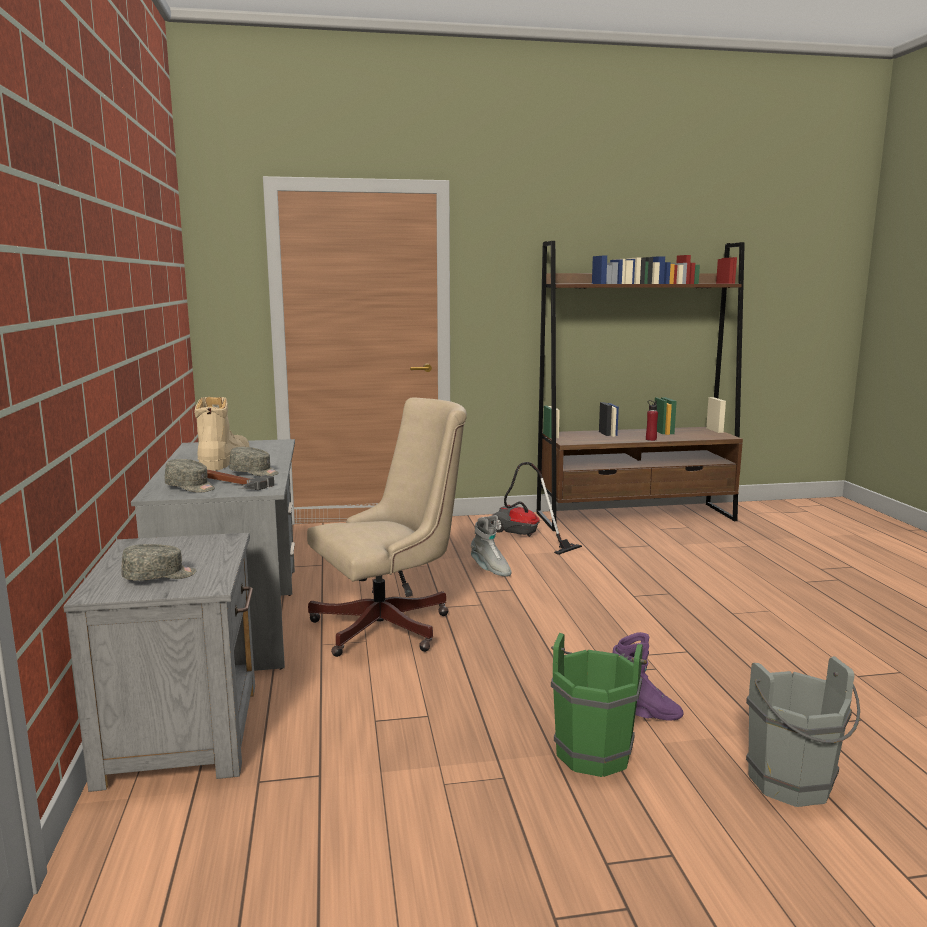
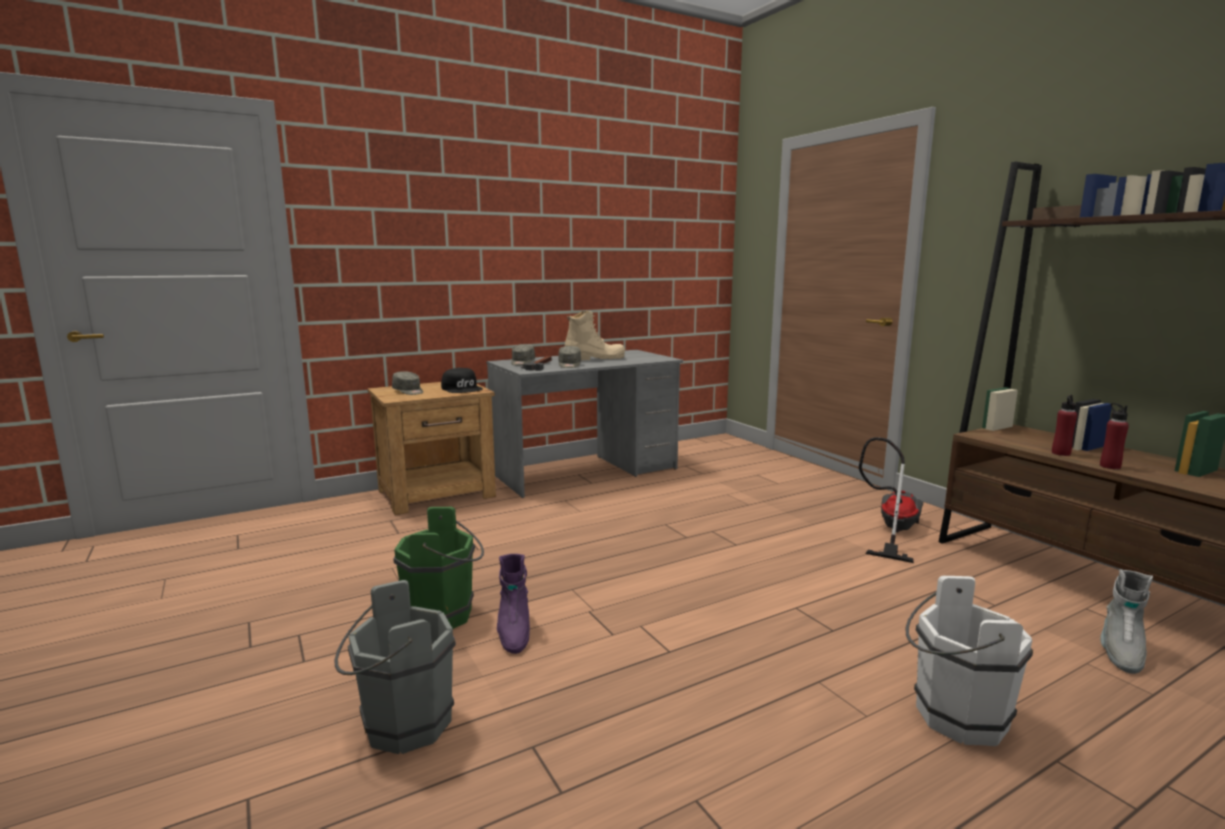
camera: 70 degrees right, 0 degrees up
(184, 731) = (438, 493): grey nightstand -> brown nightstand
(196, 545) = (462, 388): none -> black cap
(391, 626) = (611, 514): beige office chair -> none
(490, 569) = (773, 528): grey boot -> grey boot (1120, 652)
(620, 439) = (1060, 453): none -> red bottle
(770, 591) = (953, 717): none -> white bucket

